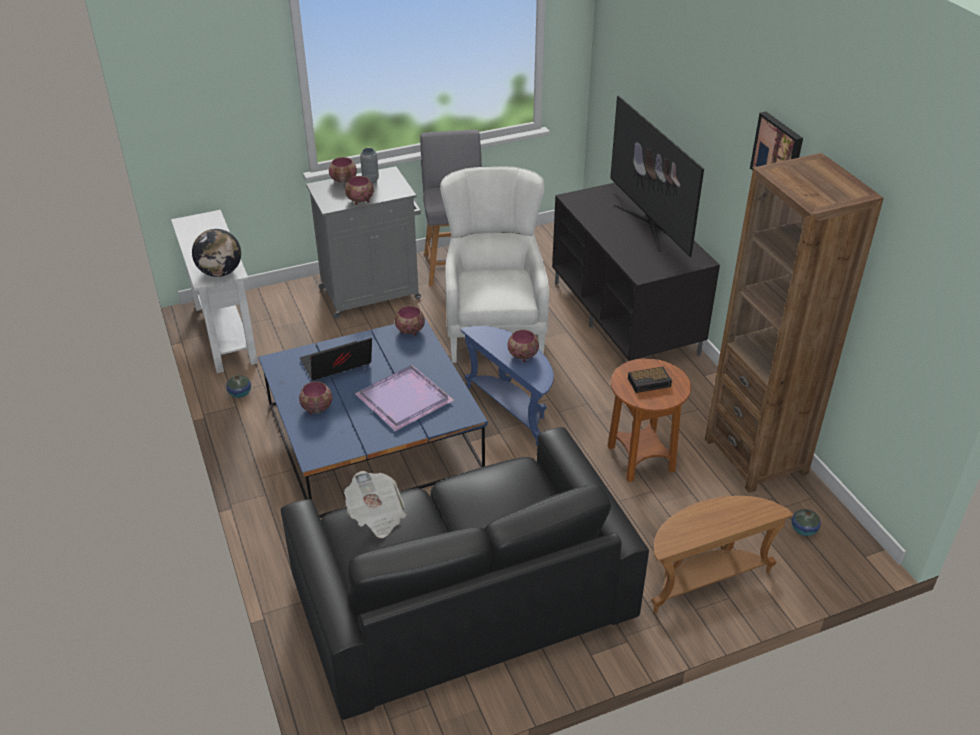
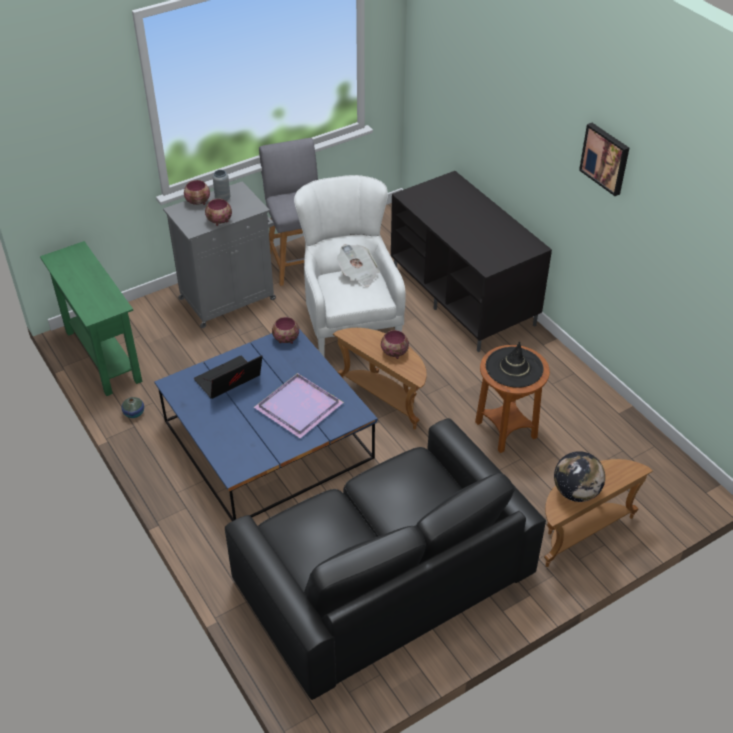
camera: 10 degrees left, 5 degrees up
(220, 272) = (105, 307): globe -> globe (576, 492)
(225, 334) = (103, 356): white console table -> green console table
(316, 408) = (222, 425): bowl -> none
(376, 515) = (305, 520): newspaper -> newspaper (358, 274)
(512, 409) = (384, 398): blue side table -> brown side table
(649, 224) = (482, 215): television -> none
(650, 382) = (514, 367): alarm clock -> black hat
(756, 456) = (601, 414): brown bookcase -> none
(804, 529) = (653, 475): vase -> none

